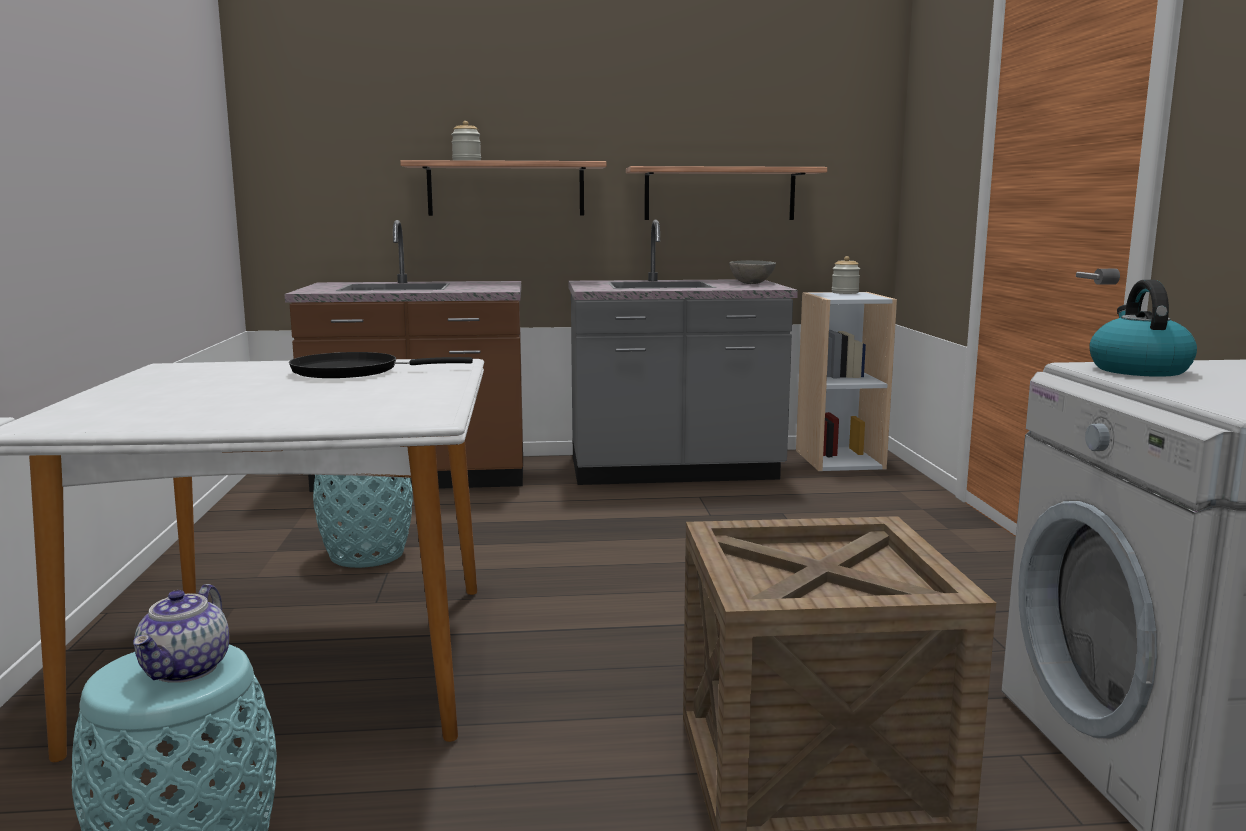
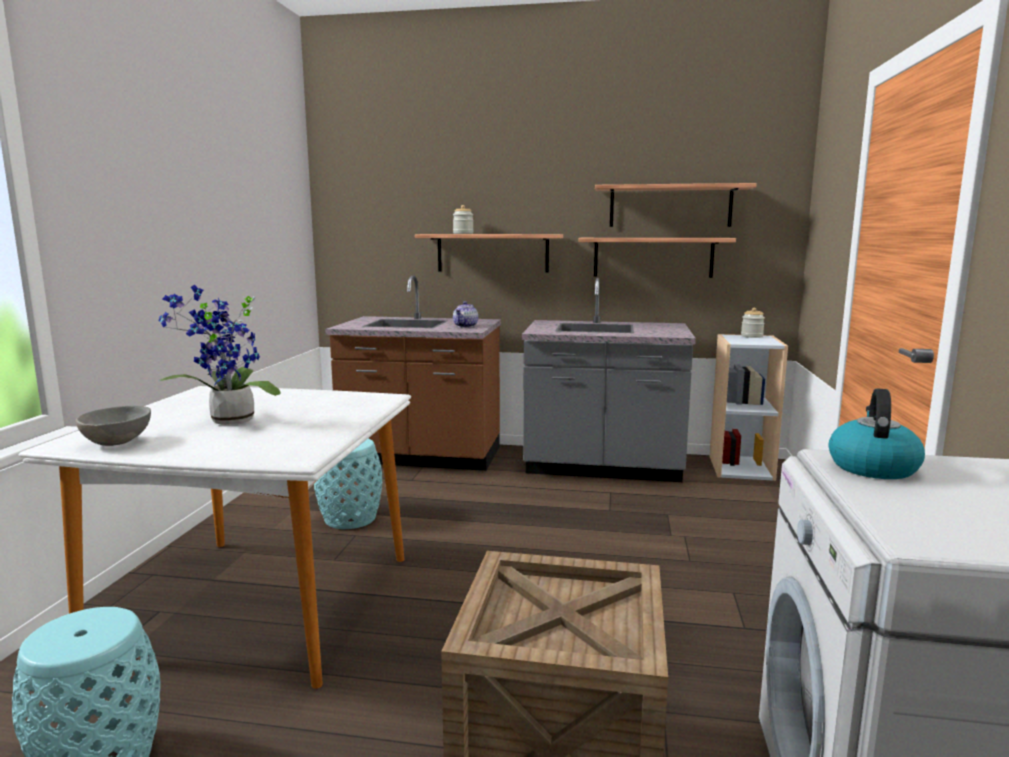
camera: 15 degrees right, 0 degrees up
(186, 670) = (91, 633): teapot -> teapot (466, 326)
(263, 393) = (228, 422): none -> potted plant
(353, 372) = (309, 403): black frying pan -> none
(740, 127) = (670, 206): none -> shelf
(752, 283) = (668, 329): grey bowl -> grey bowl (118, 443)

